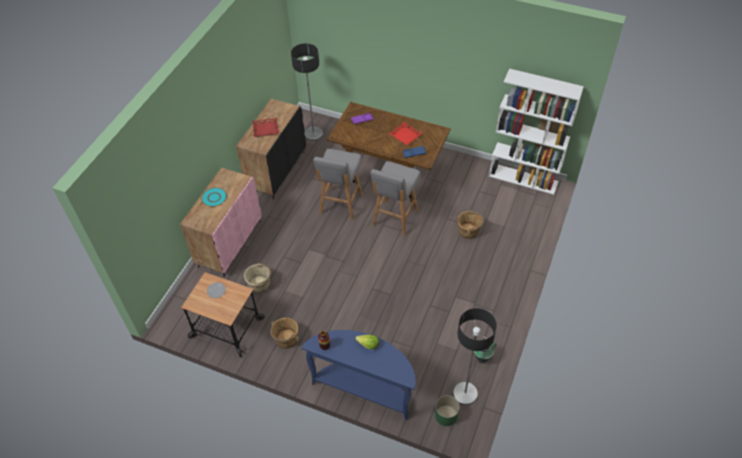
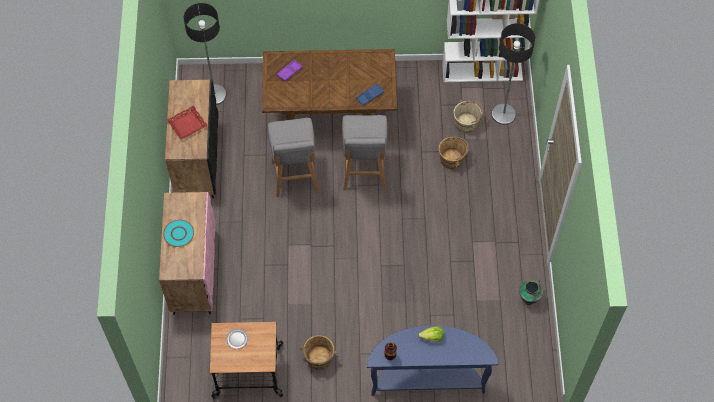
camera: 25 degrees left, 10 degrees up
(260, 285) = (256, 308): beige bucket -> beige bucket (466, 123)
(405, 135) = (349, 76): red tray -> none
(446, 415) = (520, 373): green planter -> none
(465, 394) = (528, 343): floor lamp -> floor lamp (503, 114)

